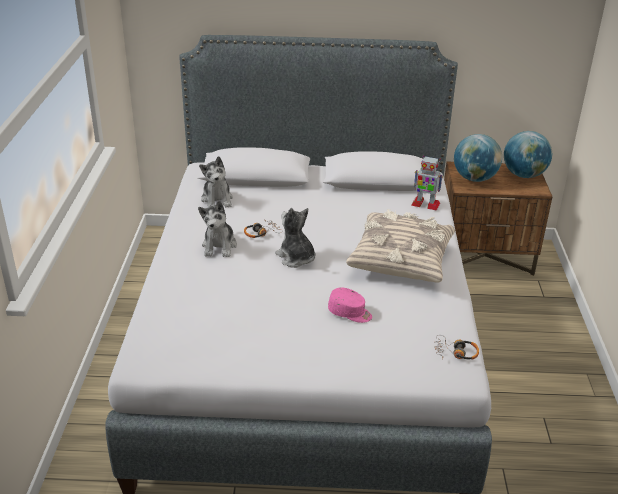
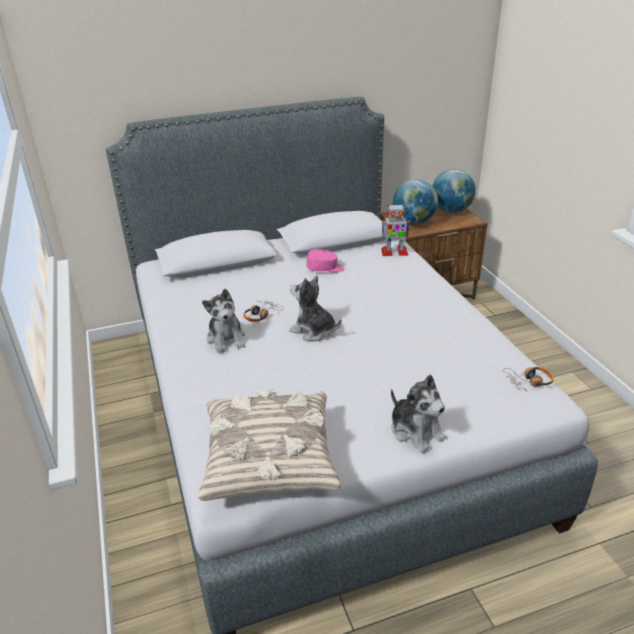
camera: 20 degrees left, 0 degrees up
(217, 199) = (192, 293): plush toy -> plush toy (416, 431)
(350, 313) = (404, 371): pink cap -> pink cap (325, 268)
(400, 262) = (413, 310): beige pillow -> beige pillow (270, 462)

